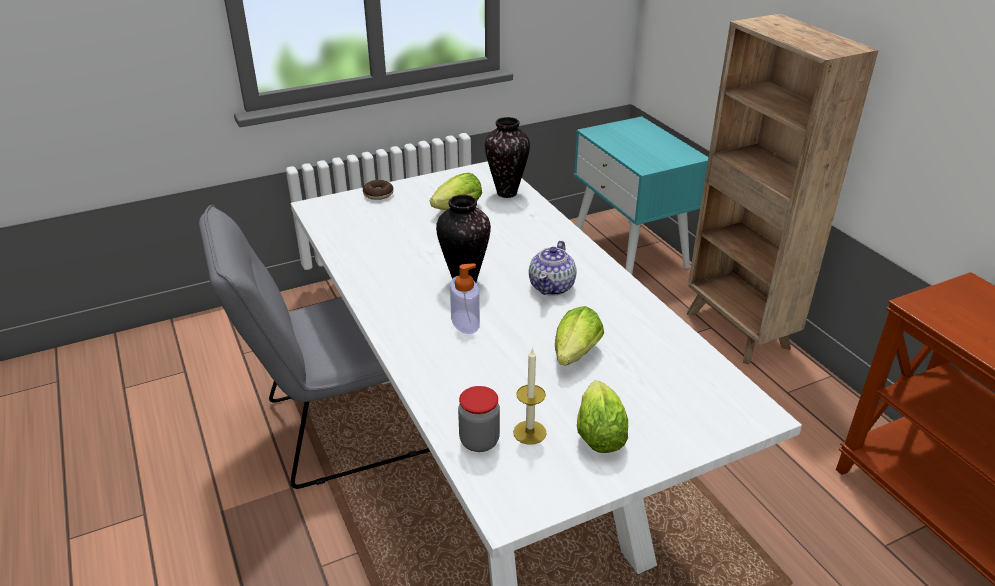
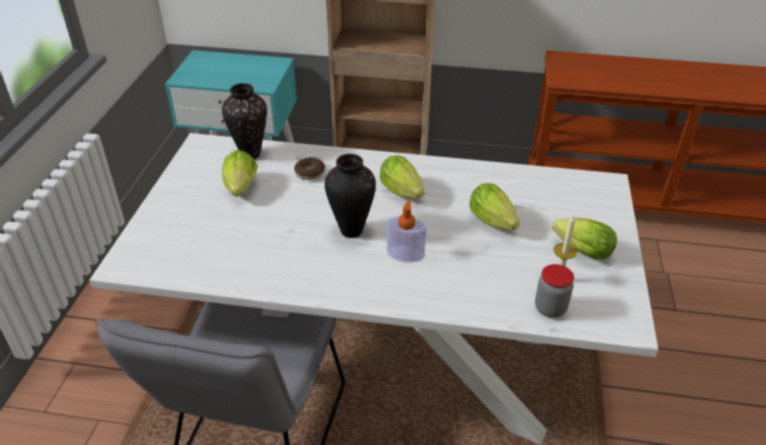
camera: 55 degrees left, 5 degrees up
(378, 194) = (155, 219): donut -> donut (310, 173)
(552, 286) = (404, 193): teapot -> lettuce

